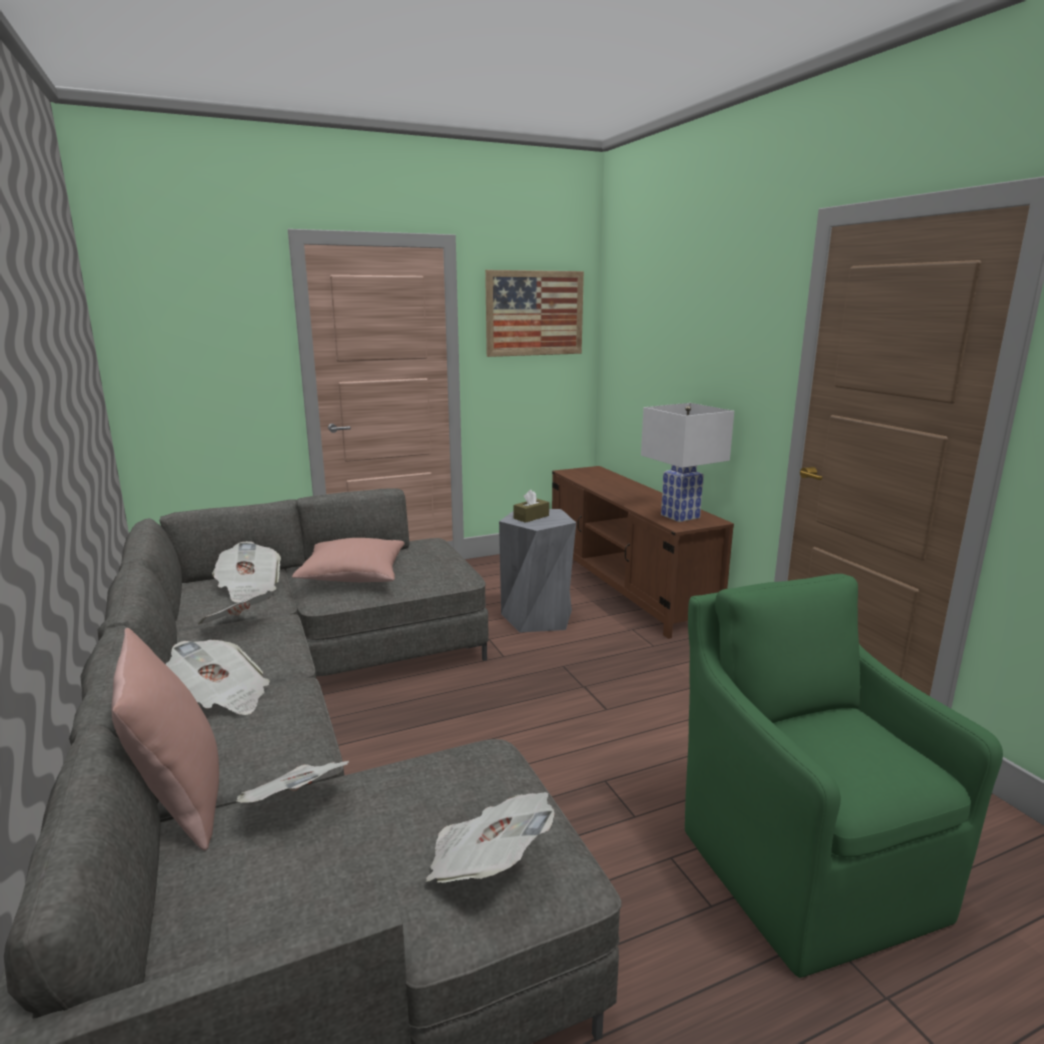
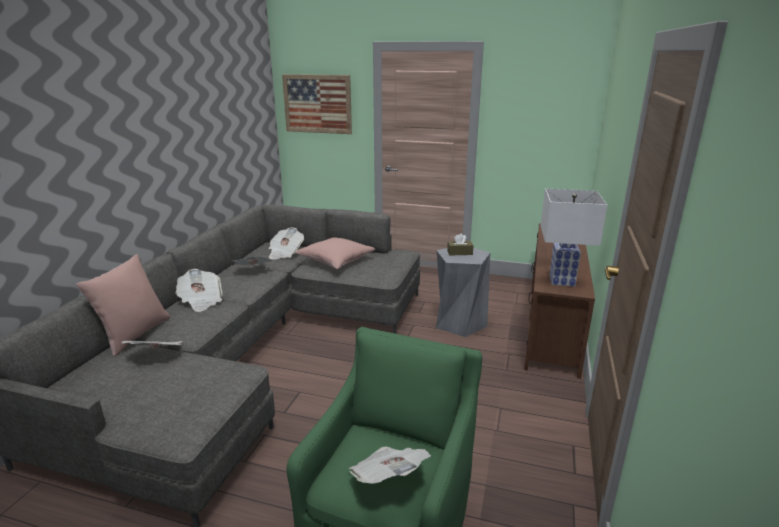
camera: 40 degrees right, 5 degrees up
(487, 863) = (168, 413): newspaper -> newspaper (388, 478)
(534, 313) = (543, 100): picture -> picture (317, 104)

